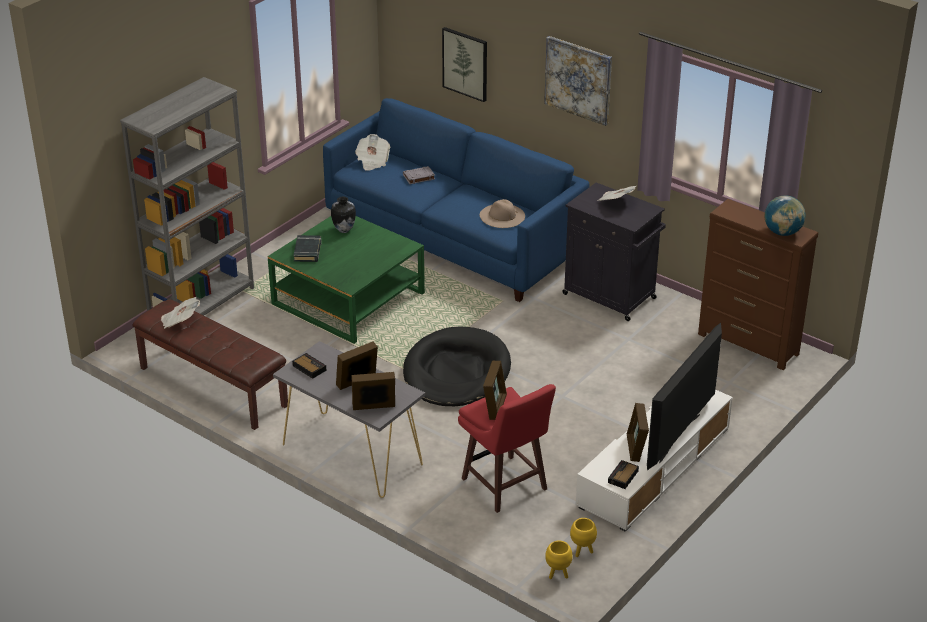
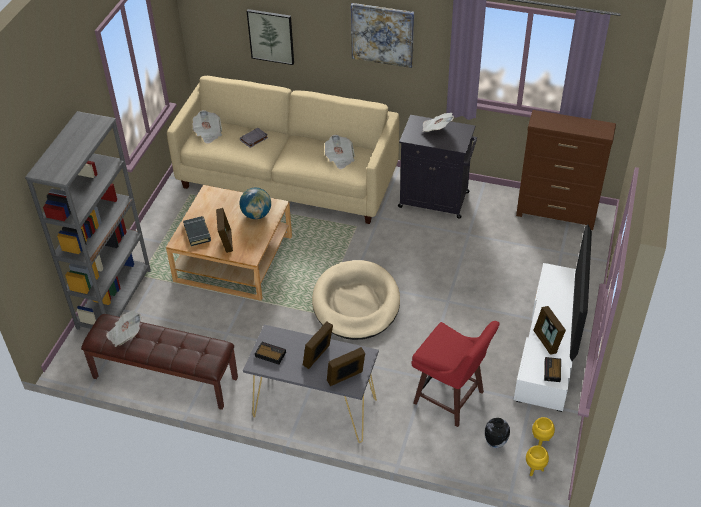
camera: 20 degrees left, 10 degrees up
(343, 230) = (216, 204): vase -> vase (495, 443)
(348, 299) = (234, 258): green coffee table -> beige coffee table
(454, 238) = (288, 179): blue sofa -> beige sofa
(456, 372) = (356, 303): black dog bed -> beige dog bed
(495, 406) = (441, 346): picture frame -> picture frame (226, 241)
(502, 216) = (339, 158): beige hat -> newspaper
(782, 232) = (591, 130): globe -> globe (256, 215)

